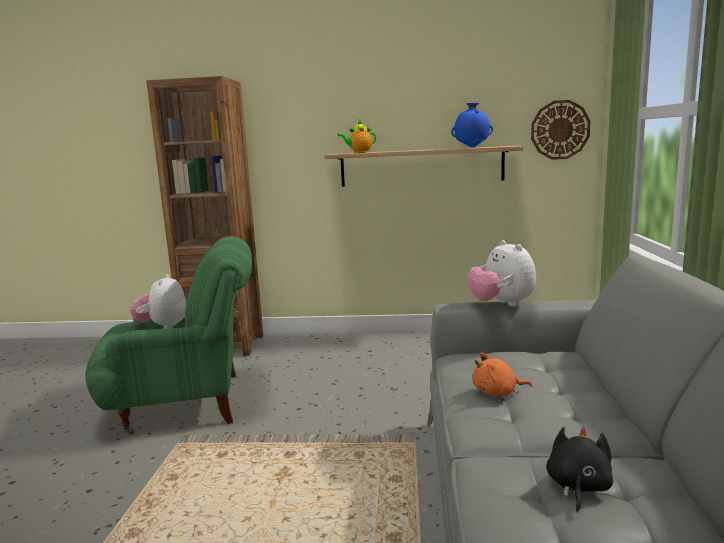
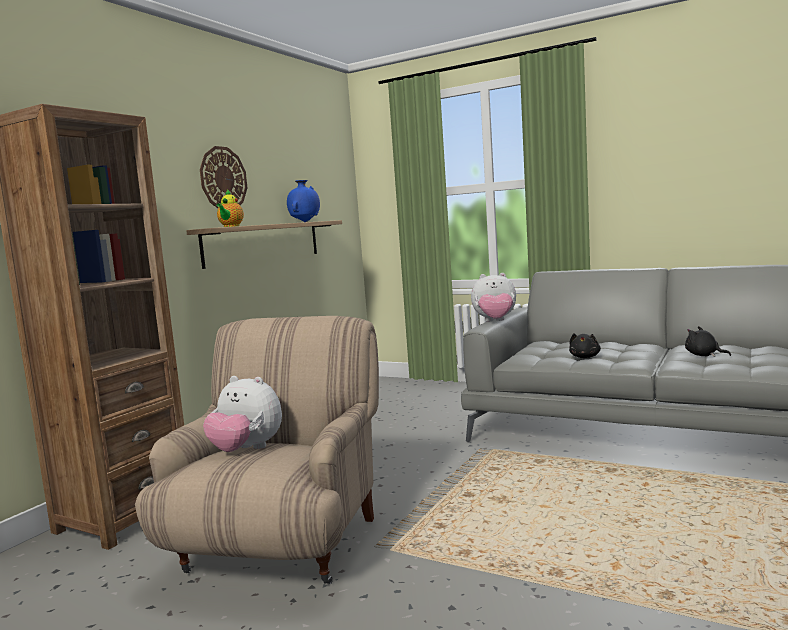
camera: 65 degrees left, 5 degrees down
(186, 402) = (281, 545): green armchair -> beige armchair
(497, 393) = (585, 357): orange plush toy -> black plush toy
(560, 130) = (340, 209): wall clock -> wall clock (223, 179)

